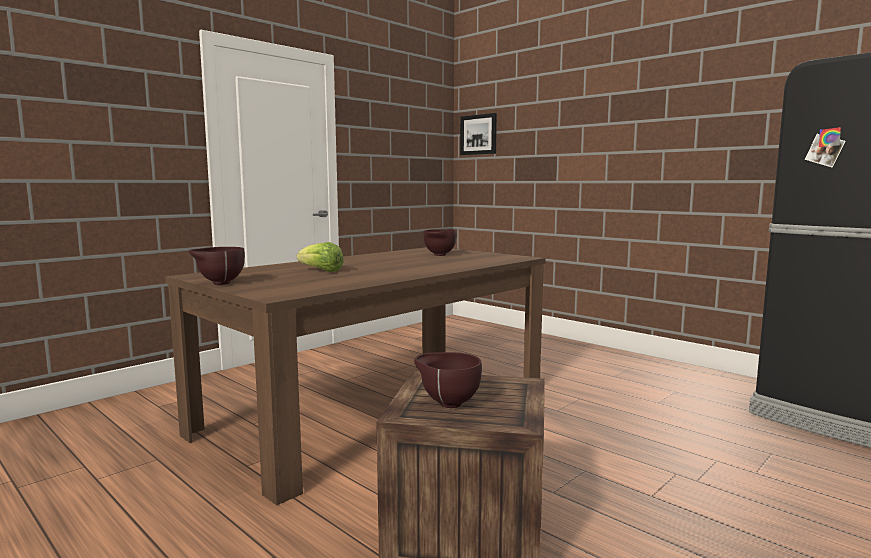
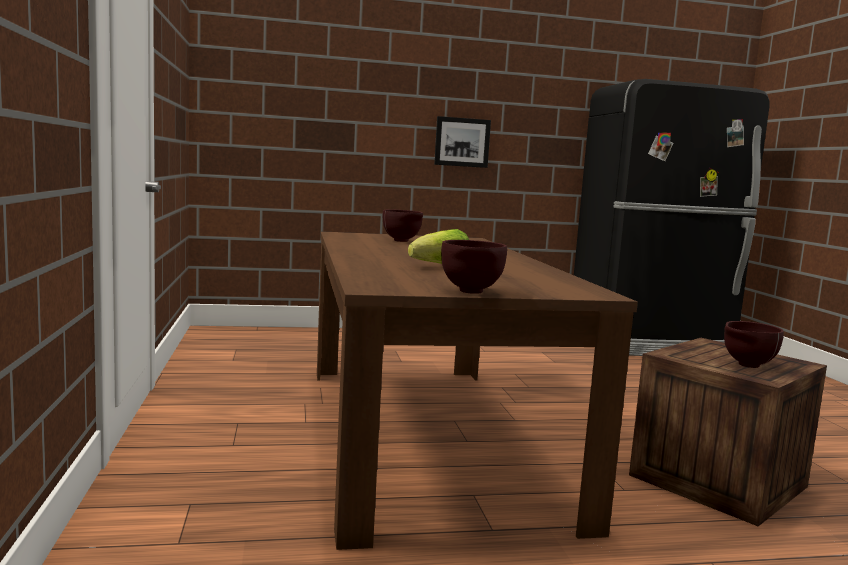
camera: 55 degrees left, 0 degrees up
(478, 134) = (238, 83): picture -> picture (462, 142)

